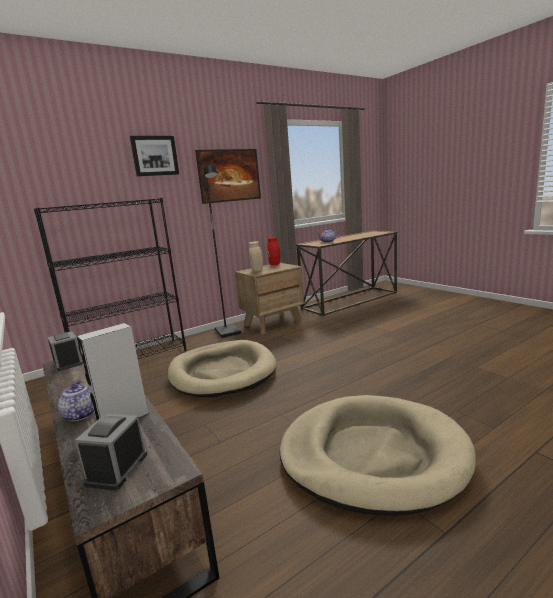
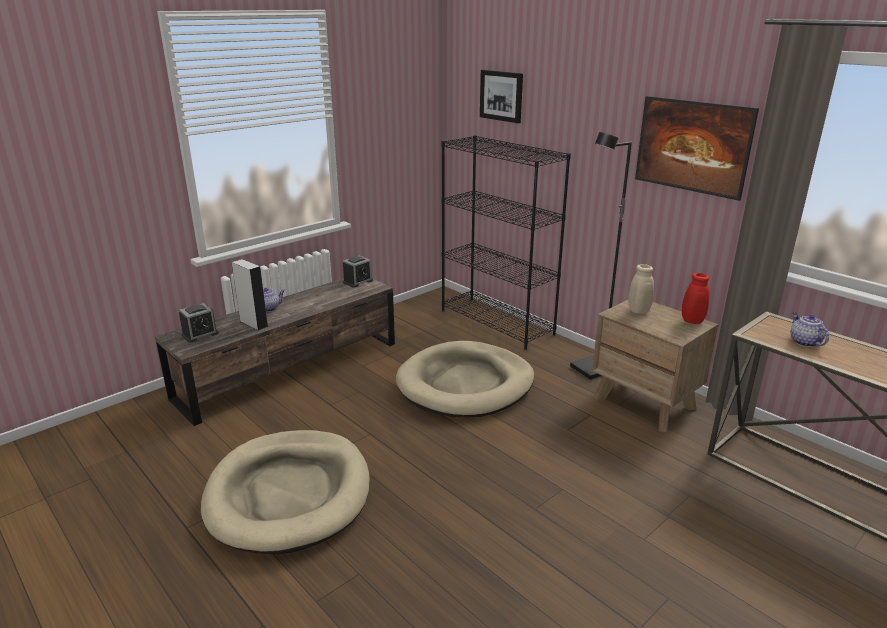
camera: 80 degrees right, 10 degrees up
(117, 468) = (200, 334): alarm clock -> alarm clock turned 135 degrees clockwise
(155, 156) = (592, 97): picture -> picture (501, 96)

